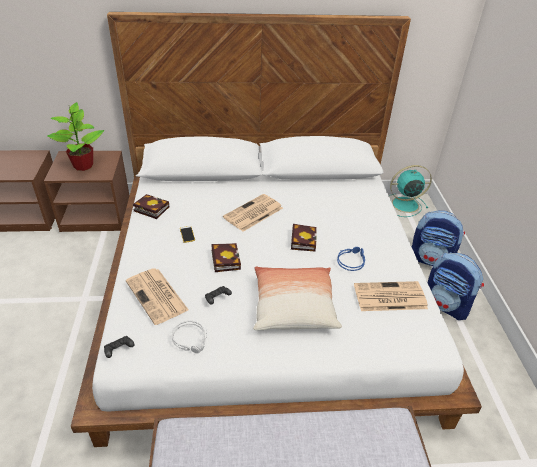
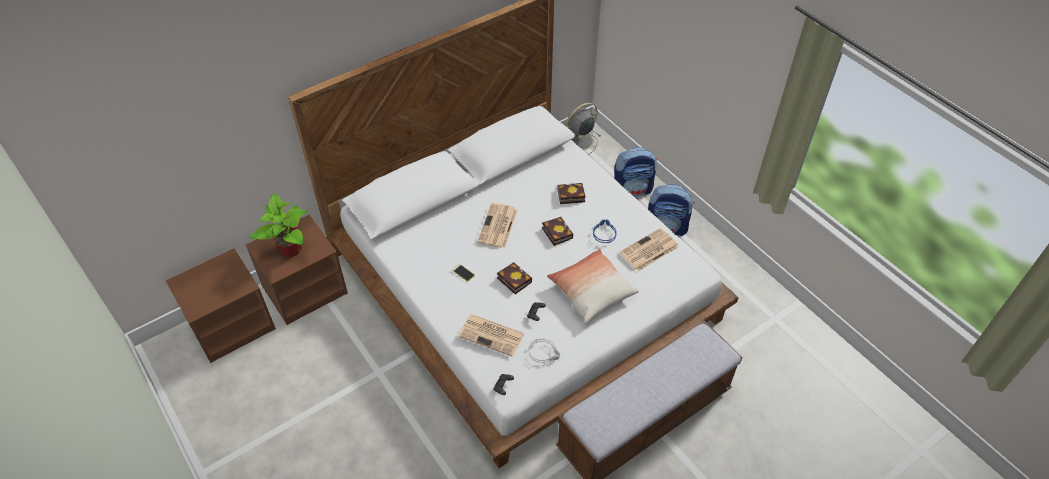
camera: 30 degrees left, 10 degrees up
(150, 209) = (408, 264): book -> book (569, 196)
(403, 204) = (578, 141): turquoise fan -> grey fan

